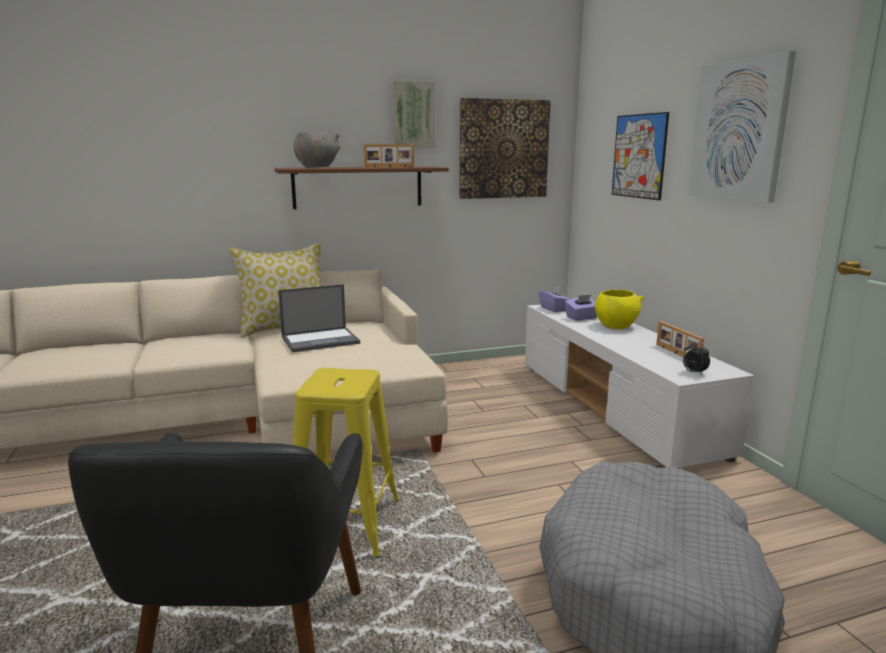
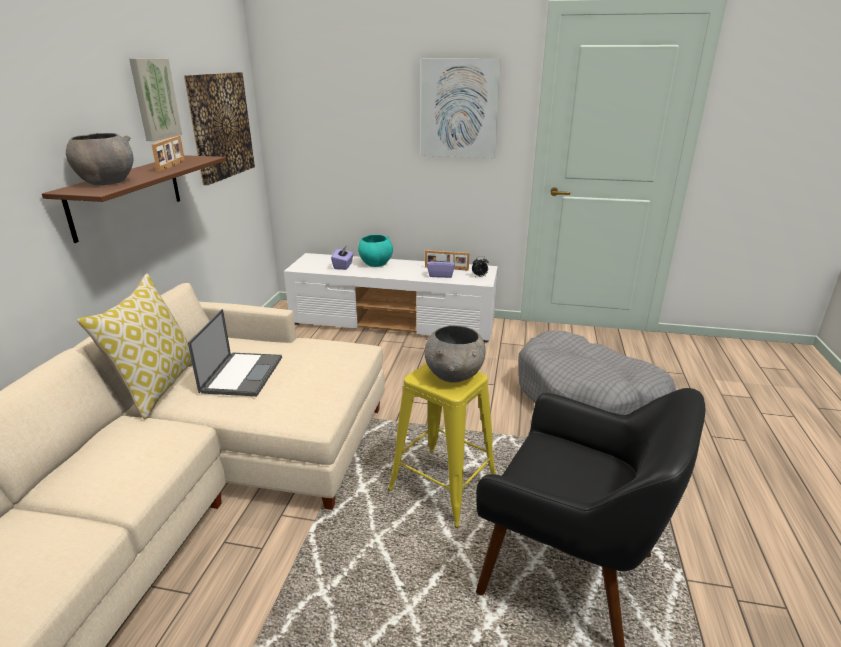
camera: 60 degrees left, 10 degrees up
(343, 383) = (454, 376): none -> grey bowl
(554, 309) = (309, 266): purple tissue box -> purple tissue box (440, 275)
(615, 326) = (375, 264): yellow bowl -> turquoise bowl
(639, 156) = (355, 125): picture -> none

